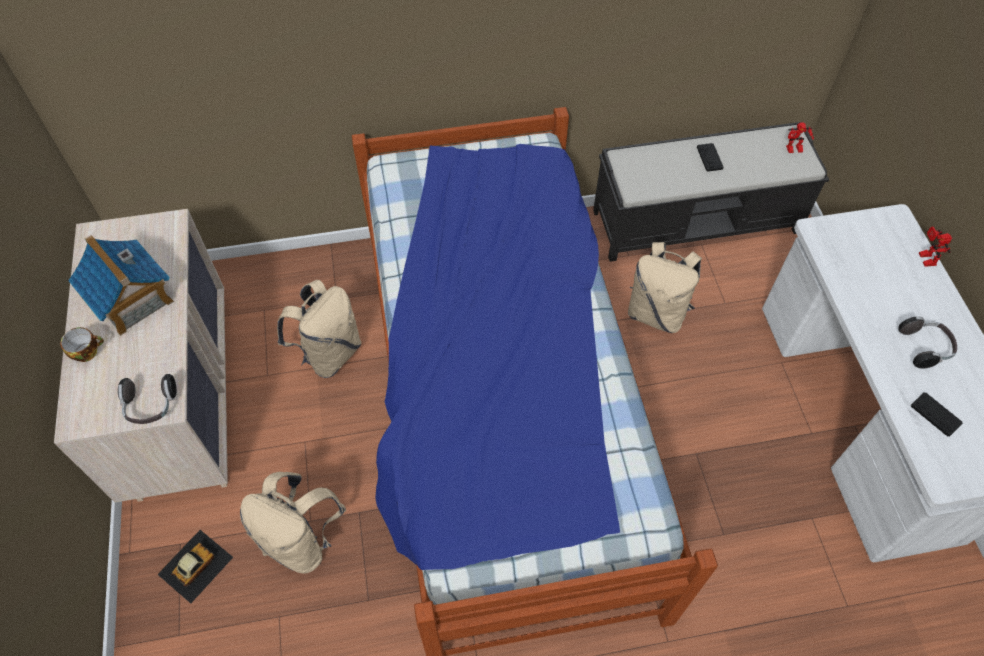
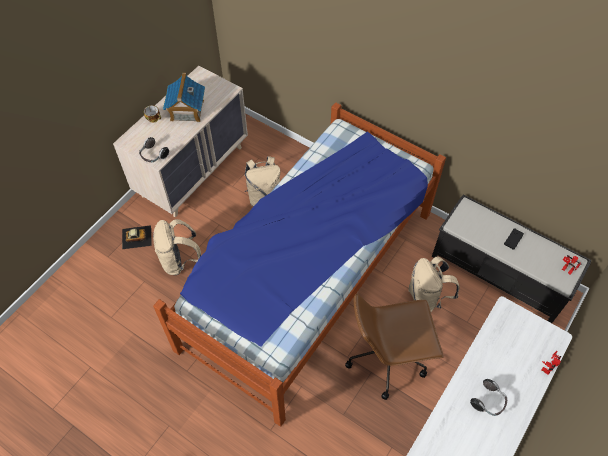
camera: 45 degrees right, 0 degrees up
(694, 420) = (388, 358): none -> brown office chair
(935, 414) = (454, 431): black game controller -> none

